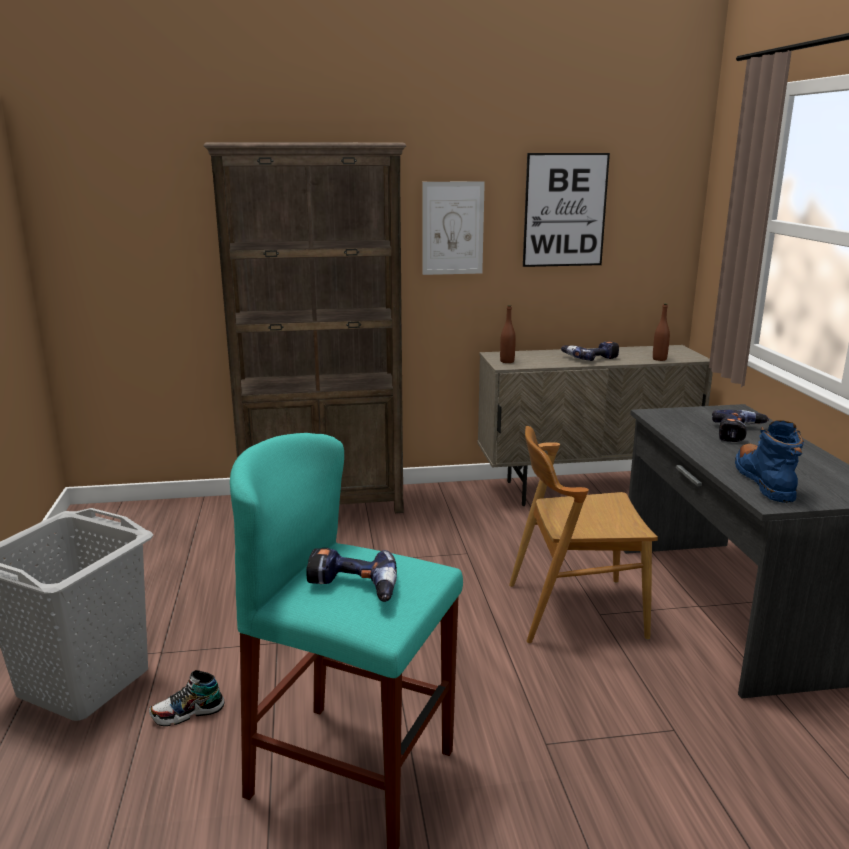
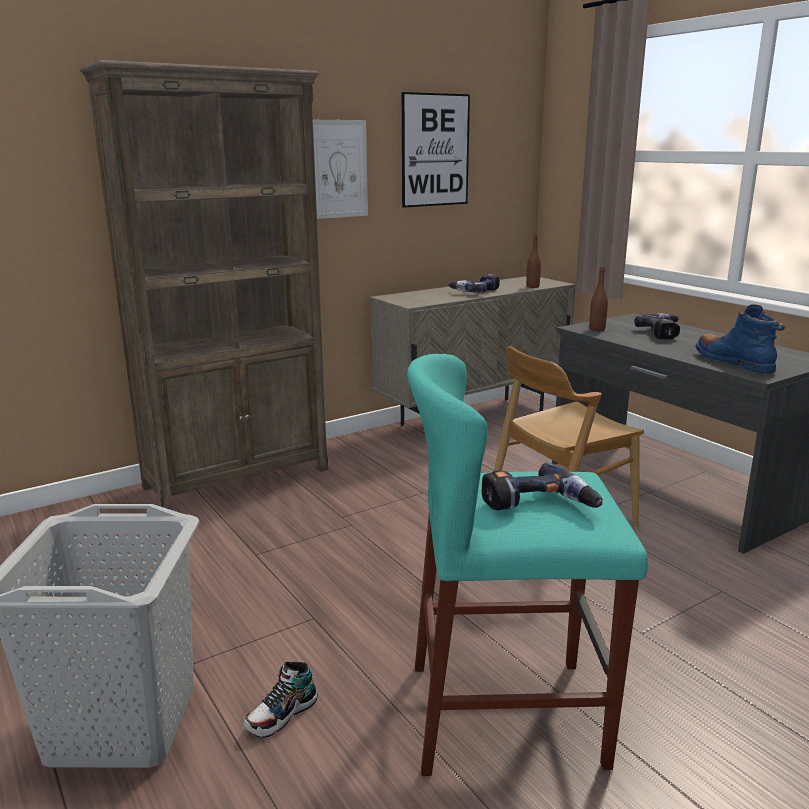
camera: 25 degrees left, 0 degrees up
(507, 361) = (408, 301): brown bottle -> brown bottle (597, 329)

